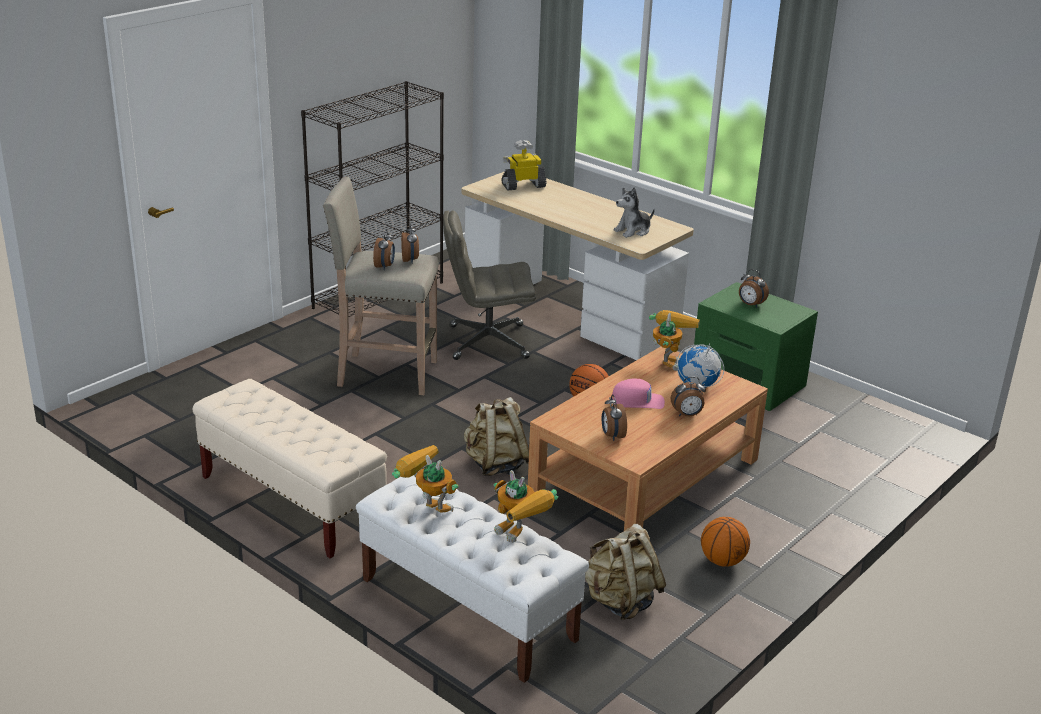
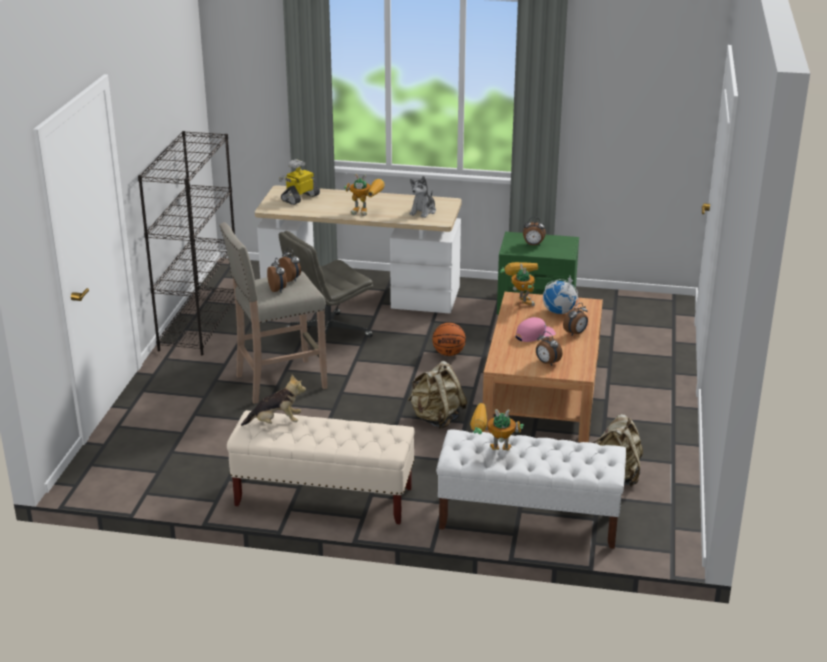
camera: 30 degrees left, 0 degrees up
(258, 400) = (276, 423): none -> plush toy
(521, 536) = (572, 446): toy robot -> toy robot (367, 212)
(722, 561) = (646, 428): basketball -> none

